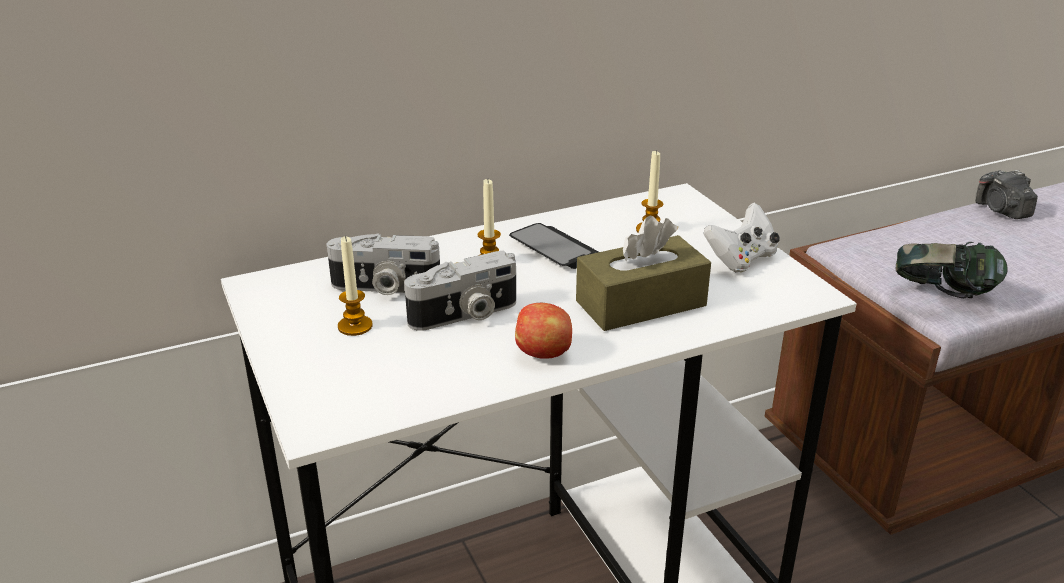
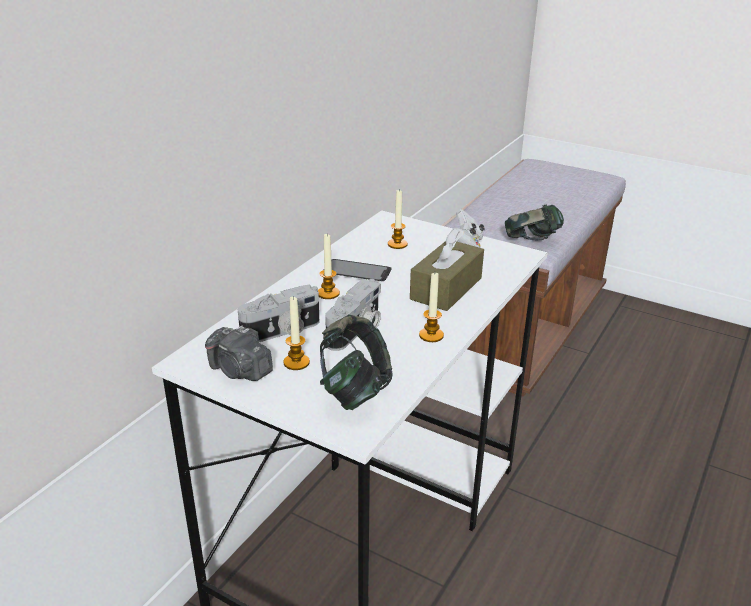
camera: 35 degrees left, 0 degrees up
(373, 381) = (355, 390): none -> headphones
(544, 353) = (431, 335): apple -> candle
(1001, 210) = (511, 186): camera -> camera (240, 371)

